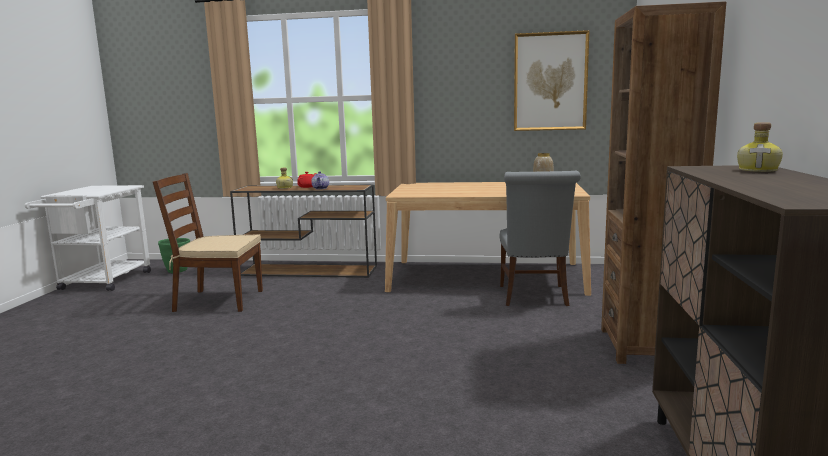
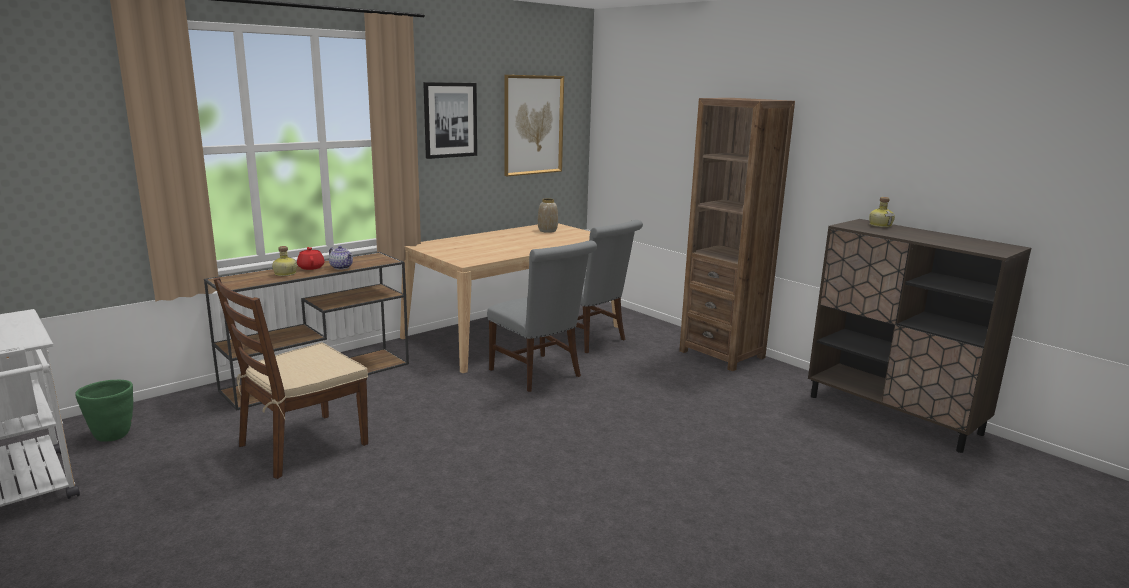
camera: 50 degrees left, 5 degrees up
(431, 308) = (539, 374): none -> grey chair
(454, 78) = (450, 120): none -> picture

